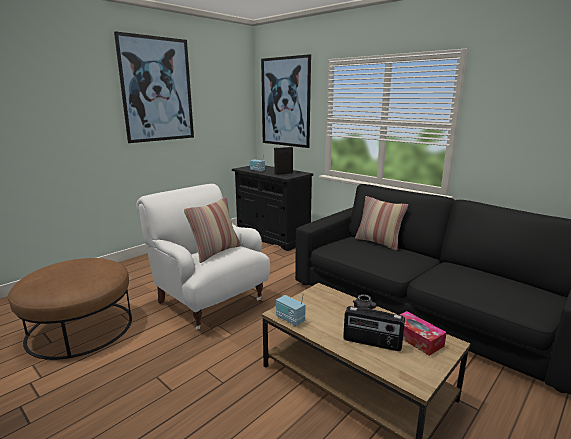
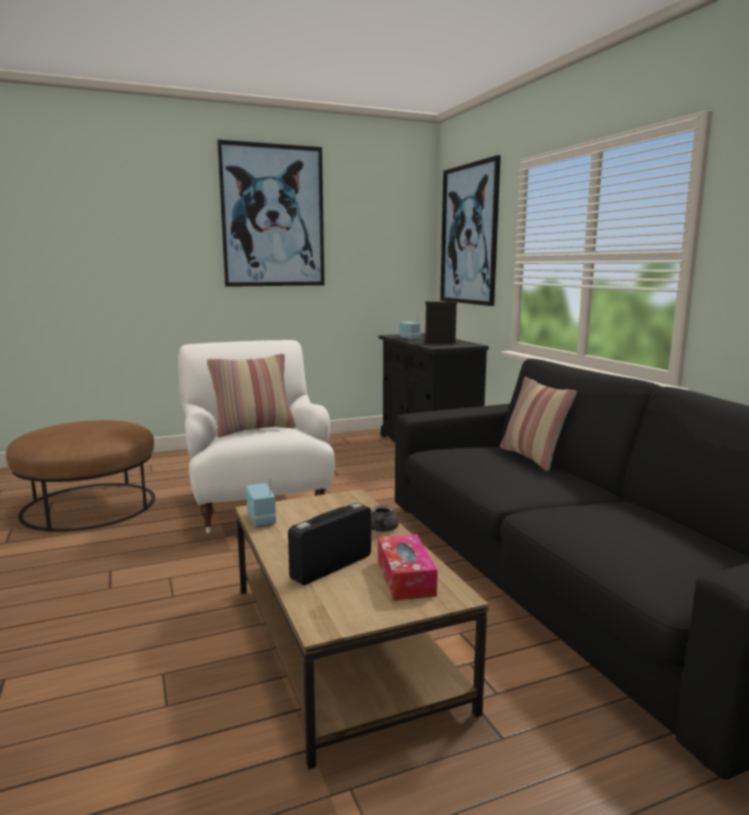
camera: 25 degrees right, 5 degrees down
(372, 343) = (331, 567): radio -> radio turned 90 degrees clockwise

